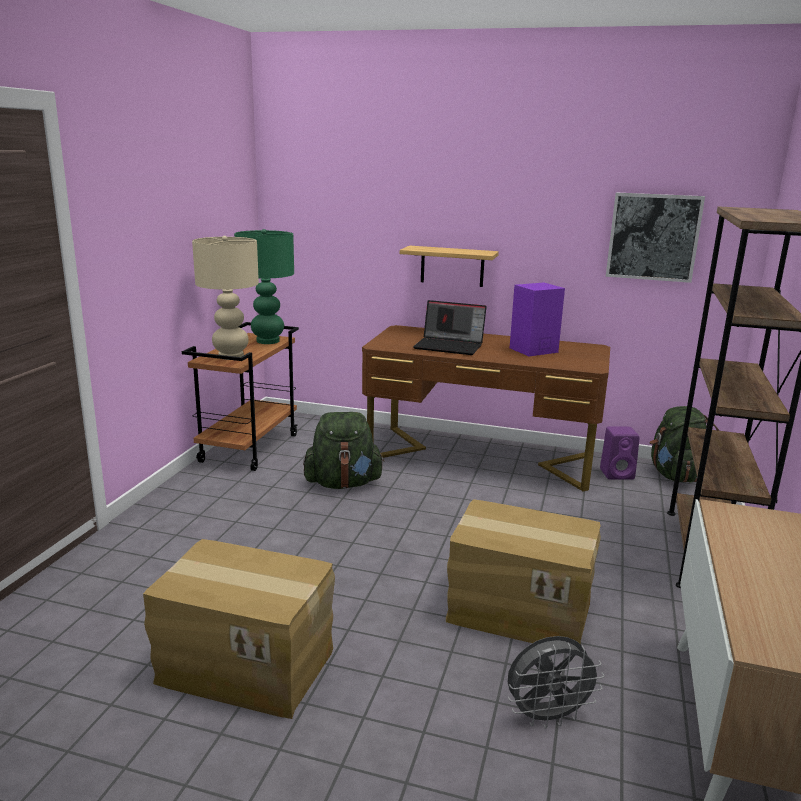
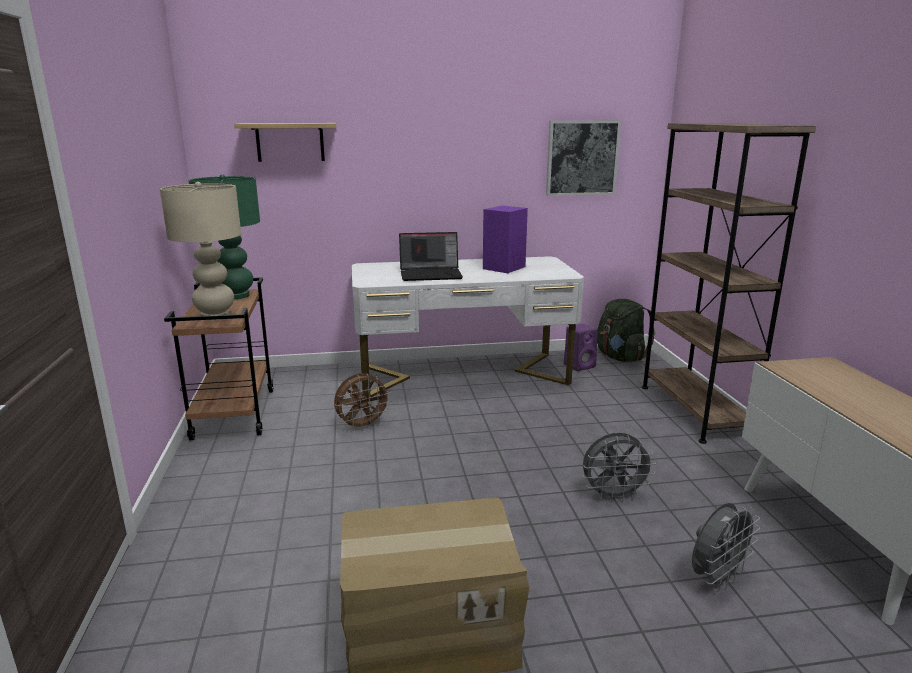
camera: 25 degrees left, 0 degrees up
(343, 483) = (362, 426): green backpack -> brown fan
(452, 266) = (407, 199): shelf -> shelf (290, 142)
(480, 457) = (463, 375): brown desk -> white desk
(520, 609) = (613, 496): cardboard box -> grey fan

